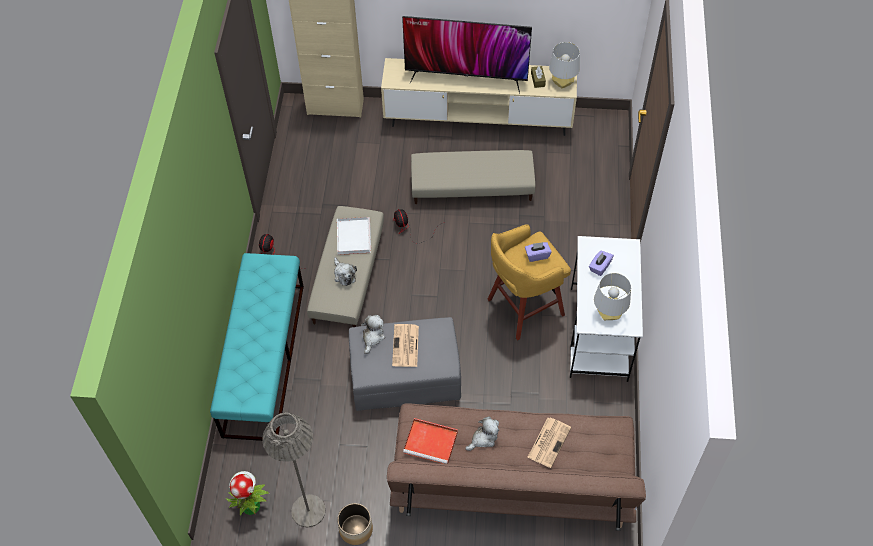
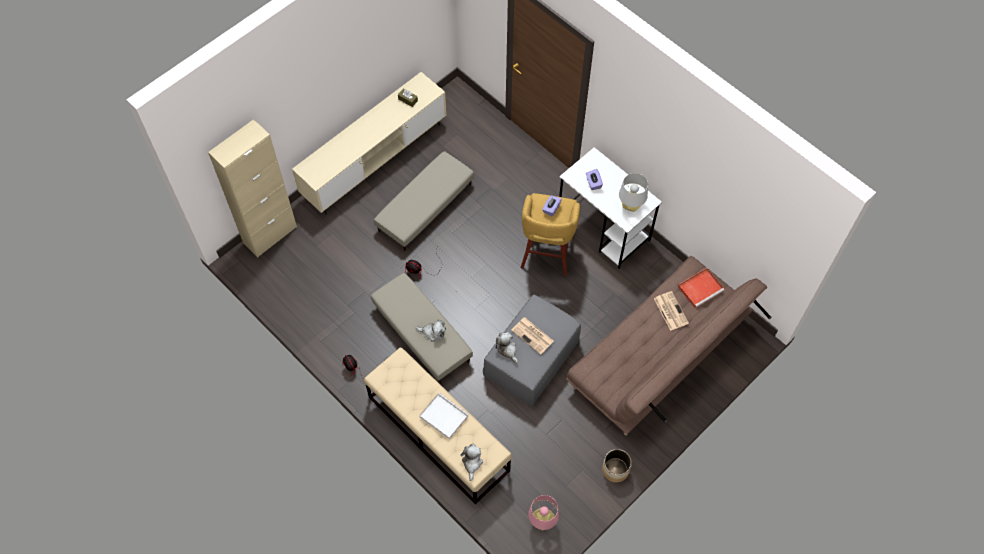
camera: 50 degrees left, 5 degrees up
(250, 505) = (542, 521): potted plant -> pink table lamp
(264, 358) = (437, 433): turquoise bench -> beige bench
(308, 511) = (577, 488): grey floor lamp -> none
(353, 236) = (407, 304): white tray -> white tray (443, 416)
(431, 442) = (613, 374): red tray -> red tray (700, 288)
(466, 76) = (361, 136): television -> none
(483, 438) = (636, 344): plush toy -> plush toy (472, 463)
(562, 83) = (425, 89): grey table lamp -> none

